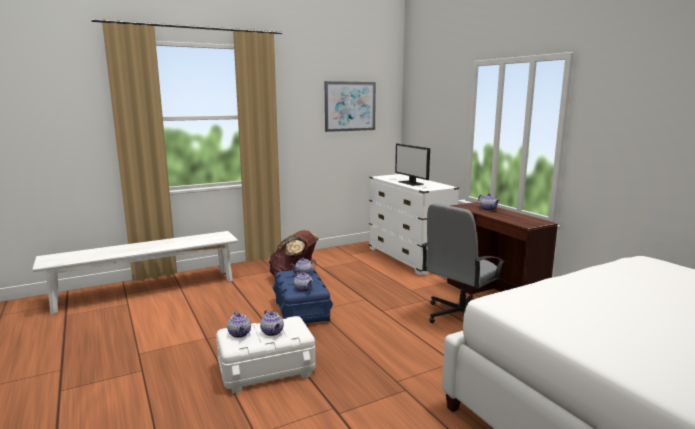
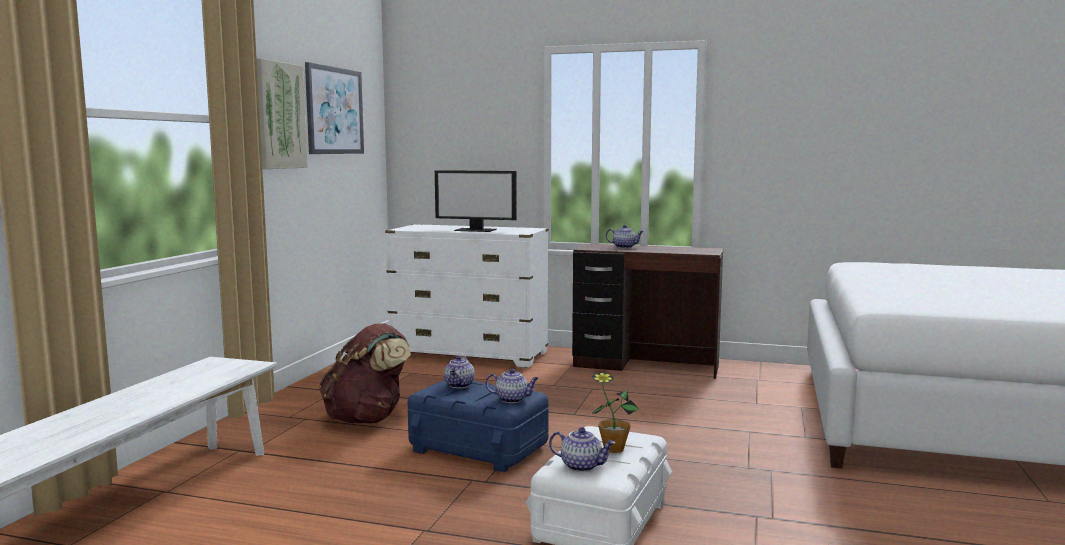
camera: 45 degrees left, 5 degrees down
(272, 332) = (613, 449): teapot -> potted plant
(301, 112) = (279, 116): none -> picture
(460, 315) = (659, 392): grey office chair -> none

